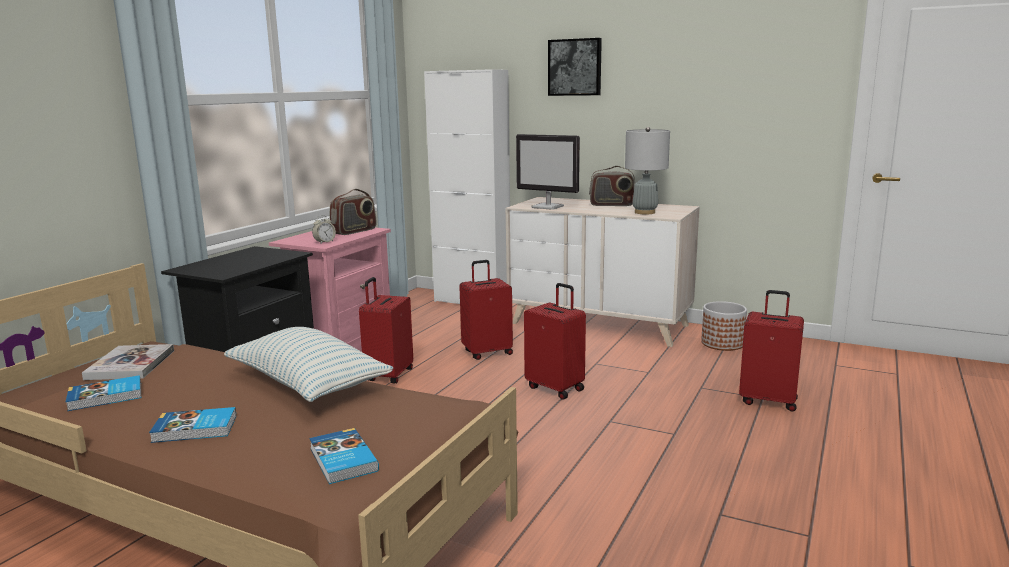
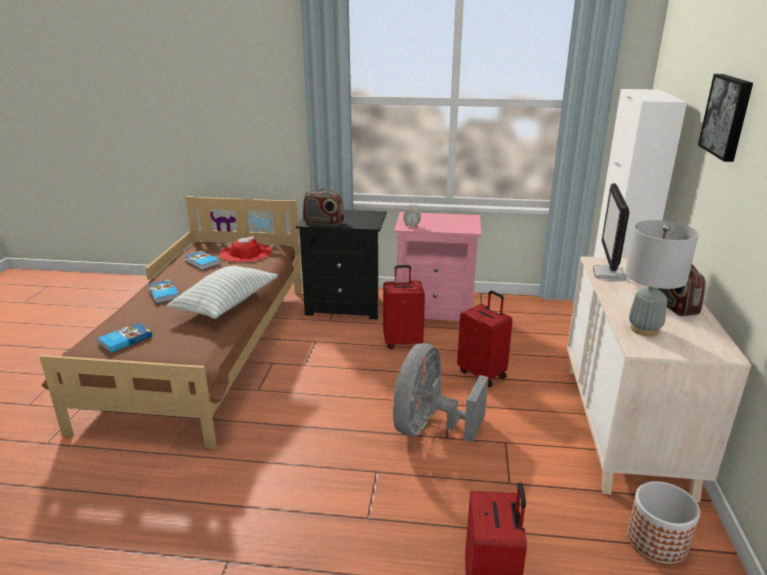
camera: 70 degrees right, 10 degrees up
(130, 364) = (246, 253): book -> red hat
(354, 231) = (457, 225): radio -> radio (323, 222)
(556, 388) = (429, 427): red suitcase -> grey fan

